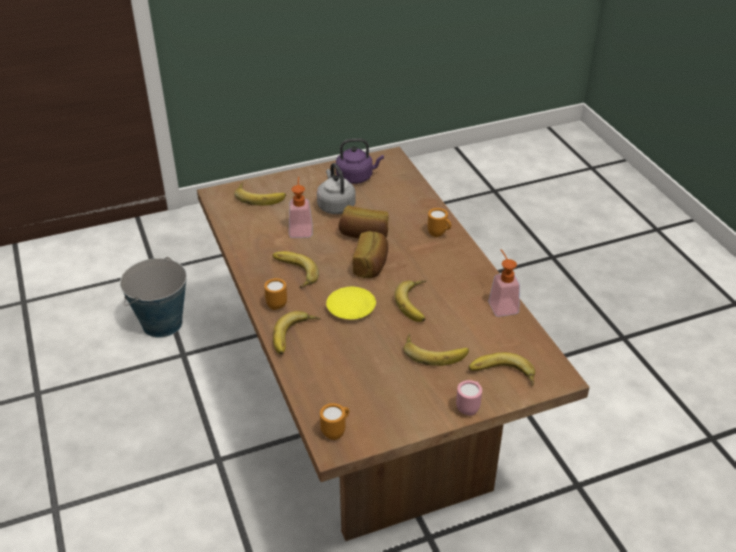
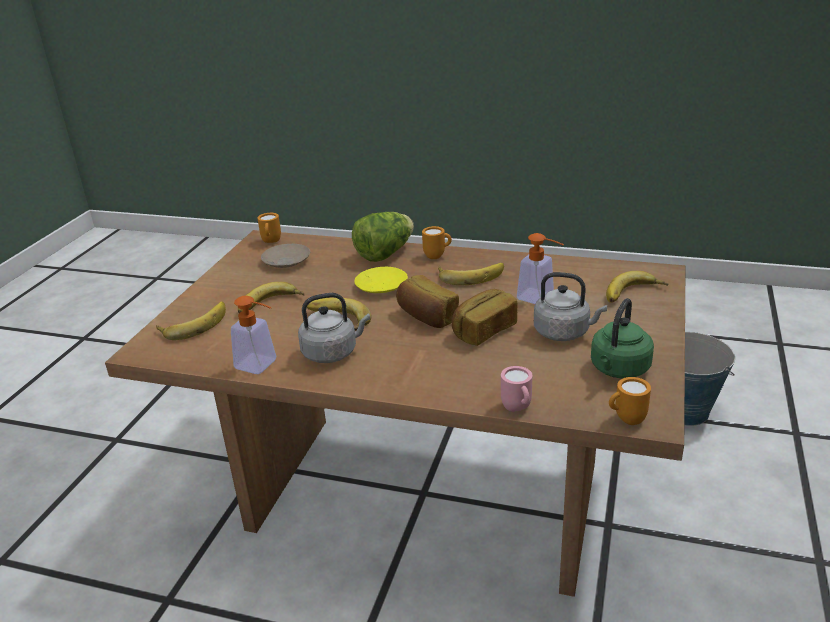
camera: 130 degrees right, 10 degrees down
(295, 336) = (385, 254): banana -> lettuce
(356, 177) = (618, 370): purple kettle -> green kettle
(363, 391) = (286, 261): none -> beige plate
(439, 234) = (422, 380): orange mug -> orange mug (626, 420)
(454, 282) = (332, 353): none -> grey kettle
(469, 407) = (196, 296): pink mug -> pink mug (518, 409)

